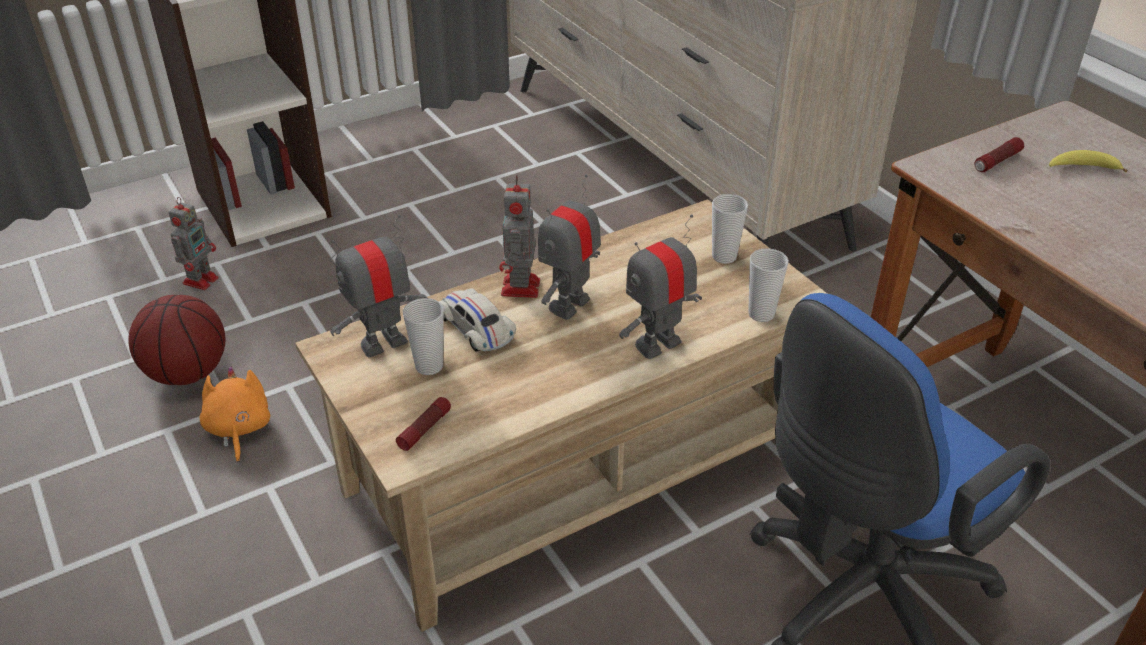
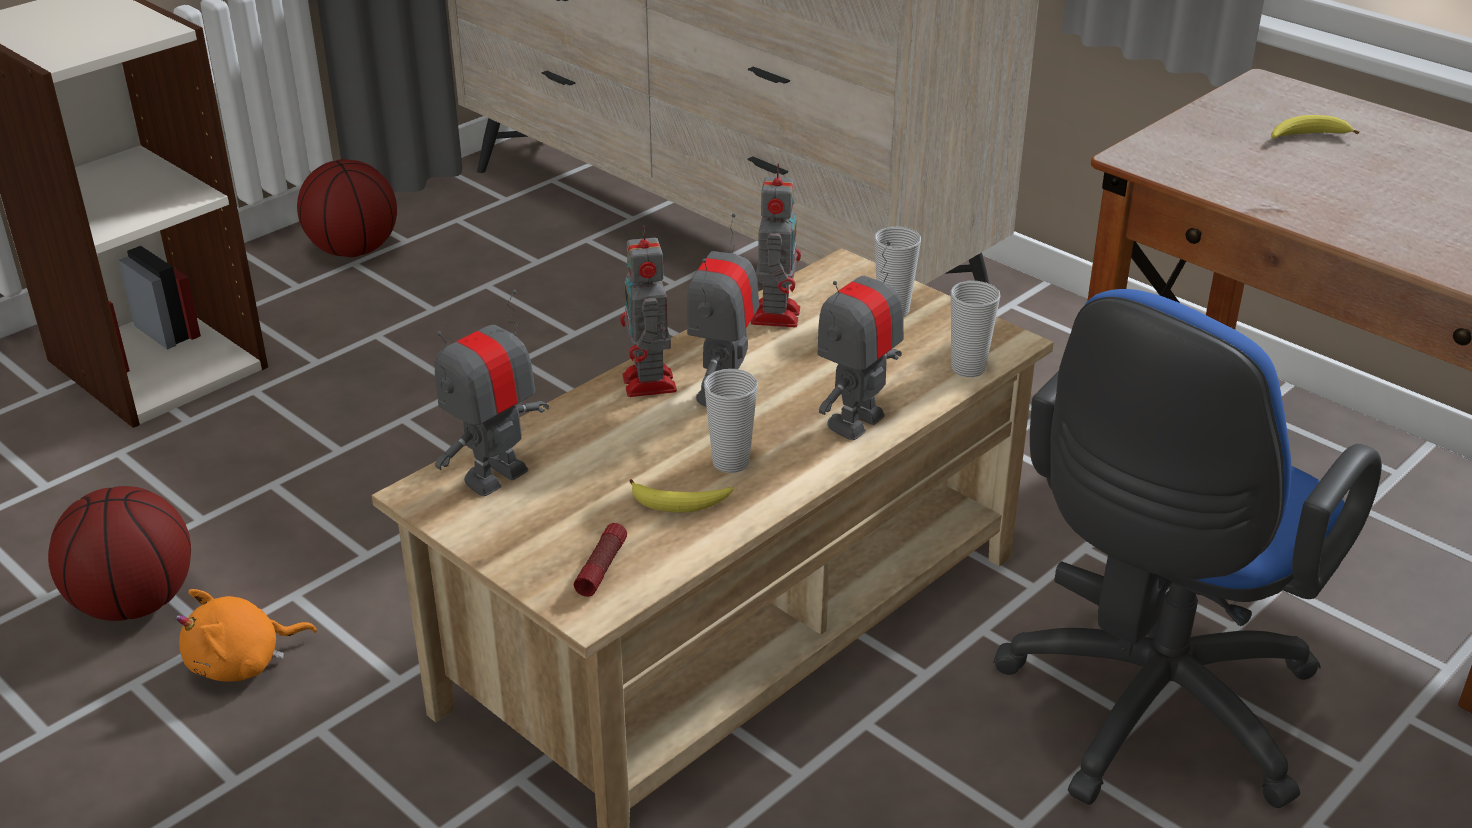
camera: 15 degrees left, 5 degrees down
(201, 279) = (104, 477): toy robot -> toy robot (775, 314)
(238, 429) = (242, 663): orange plush toy -> orange plush toy turned 90 degrees counterclockwise
(417, 138) = (354, 250): none -> basketball
(429, 366) = (571, 493): cup -> cup (730, 462)
(475, 327) = (611, 439): white toy car -> none
(501, 387) = (680, 503): none -> banana
(997, 162) = (1210, 142): flashlight -> none

